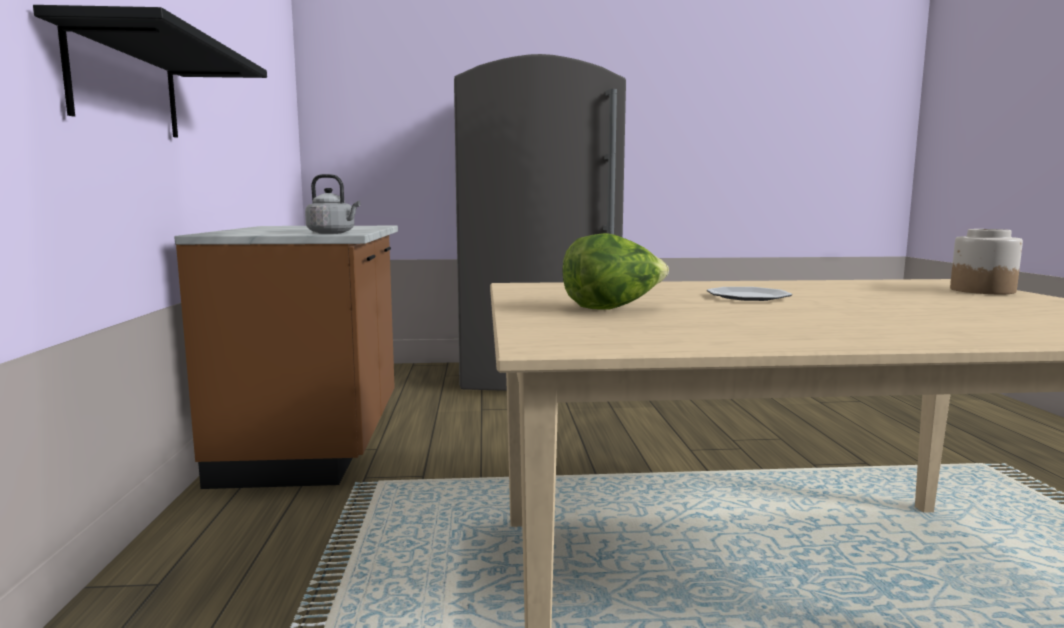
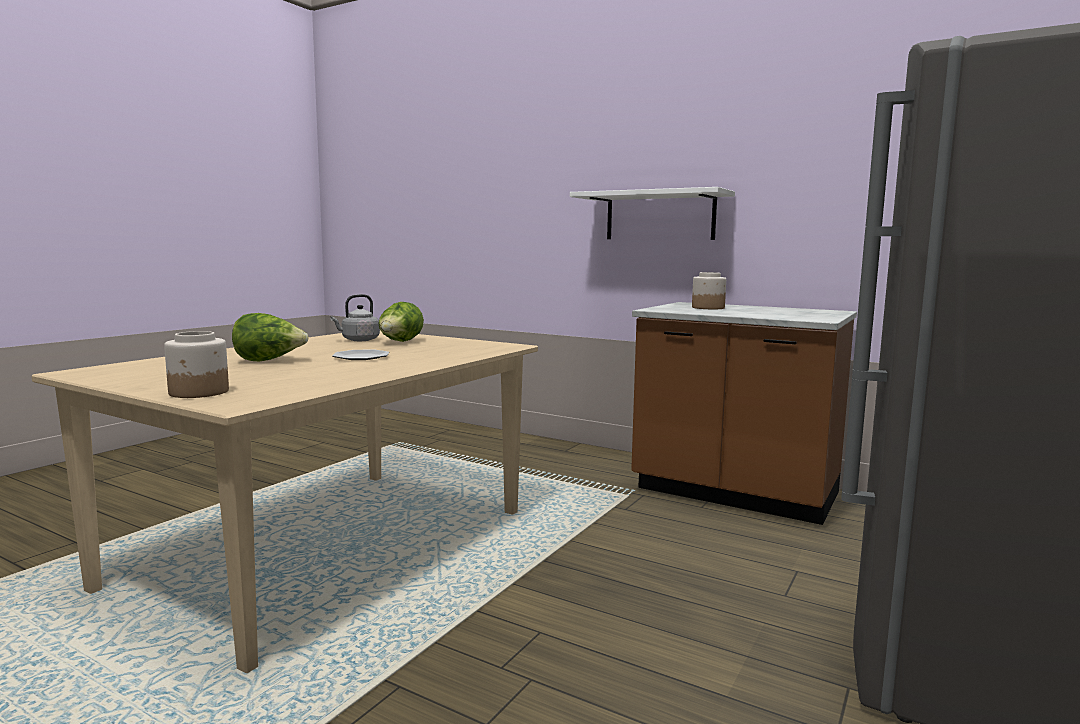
camera: 125 degrees right, 0 degrees up
(125, 86) = (660, 216): black shelf -> white shelf
(289, 231) = (707, 308): none -> jar
(333, 233) = (661, 309): grey kettle -> grey kettle (358, 340)
(886, 309) = (269, 361): none -> lettuce

